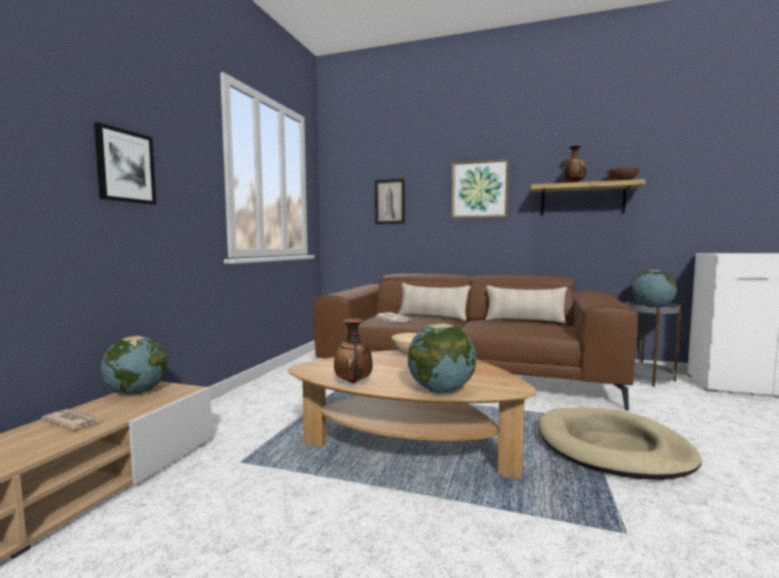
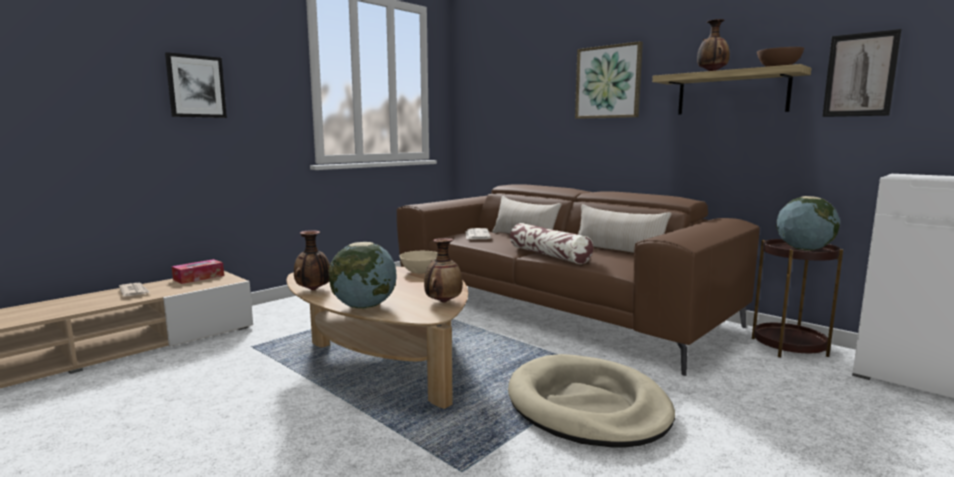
camera: 25 degrees right, 5 degrees up
(137, 392) = (199, 277): globe -> tissue box
(389, 201) = (515, 99): picture -> picture (860, 75)
(483, 328) = (549, 255): none -> pillow
(494, 375) = (443, 302): none -> vase
(647, 378) = (788, 347): grey side table -> brown side table

